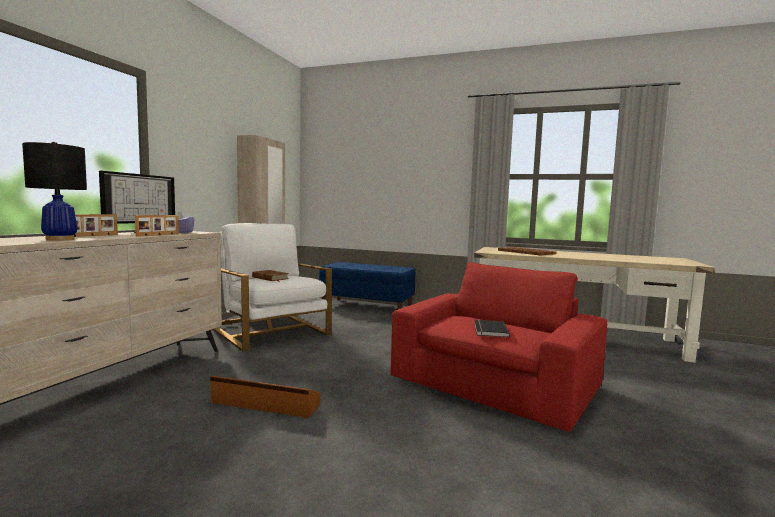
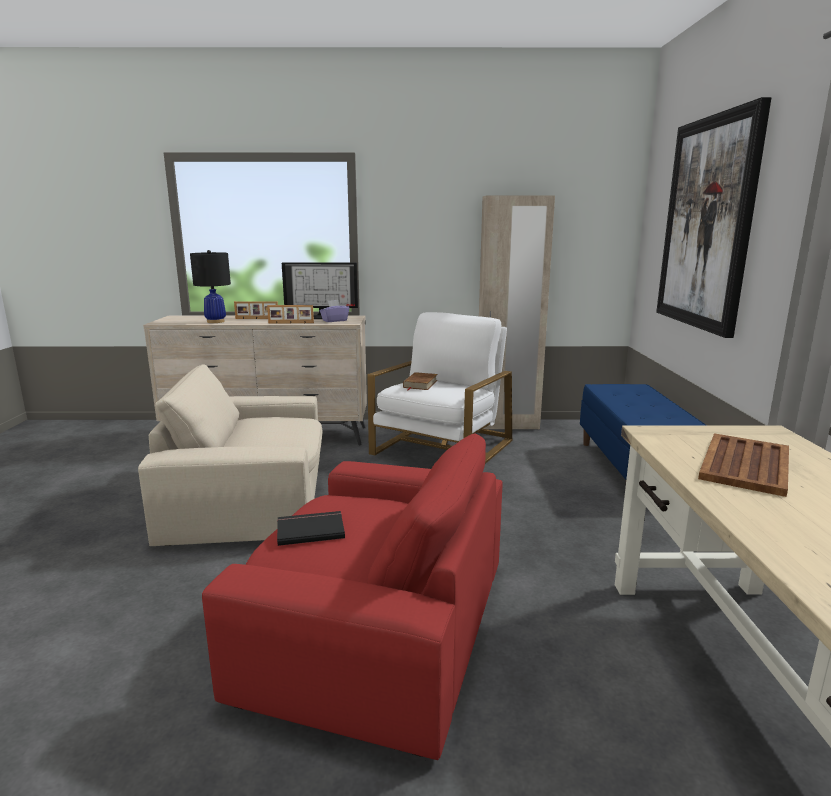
camera: 70 degrees right, 10 degrees up
(265, 404) = (251, 496): brown storage box -> beige armchair
(381, 168) = (707, 224): none -> picture

